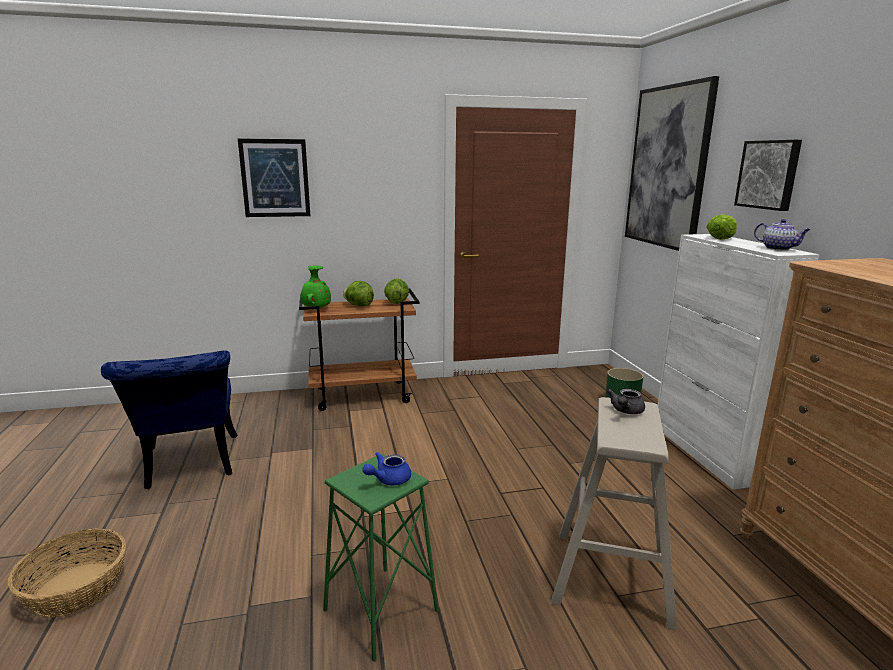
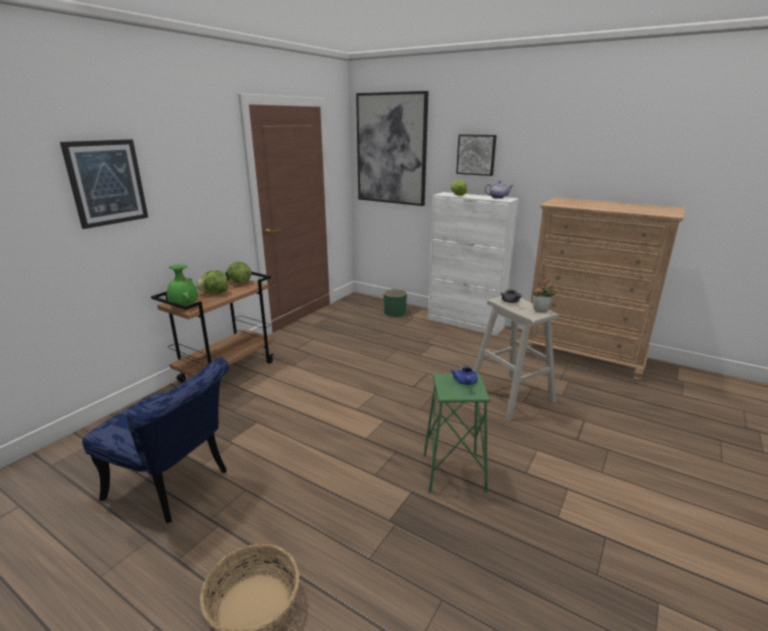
camera: 45 degrees left, 5 degrees up
(646, 439) = (541, 310): none -> potted plant

